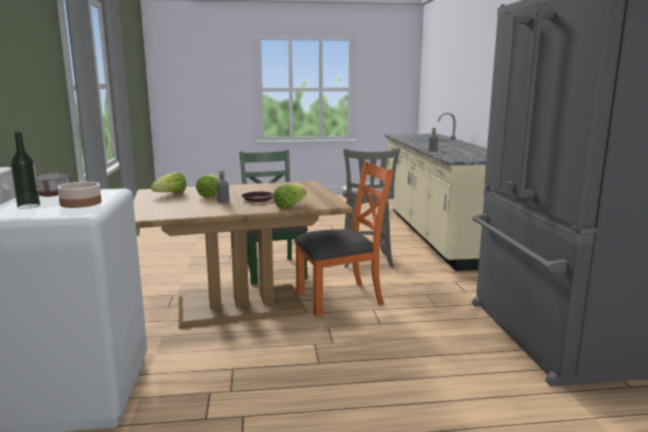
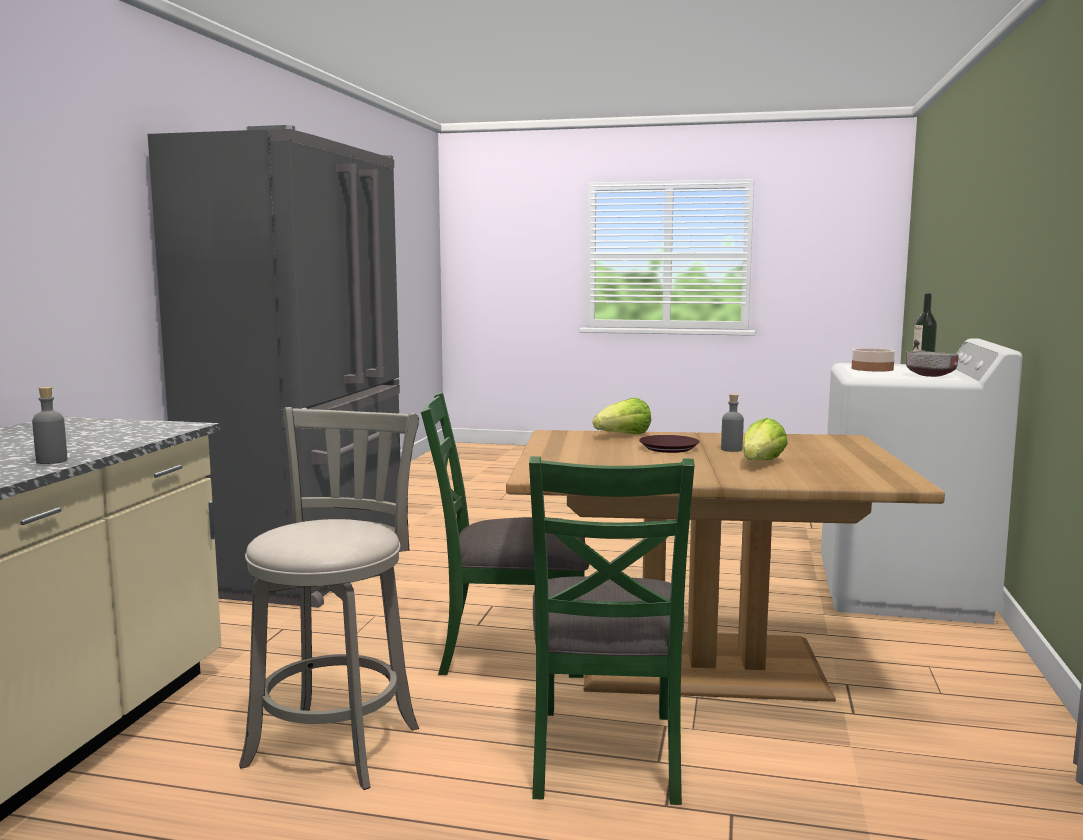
camera: 160 degrees left, 5 degrees down
(171, 194) = (845, 471): lettuce -> none
(340, 298) = (510, 651): orange chair -> green chair

